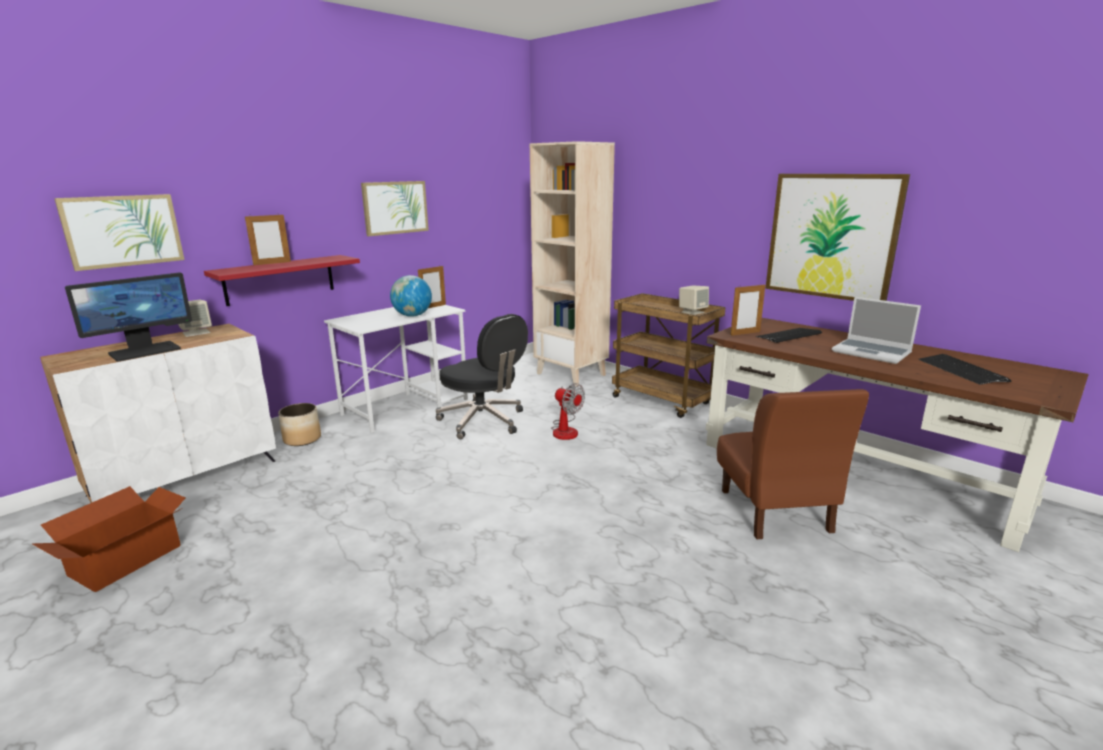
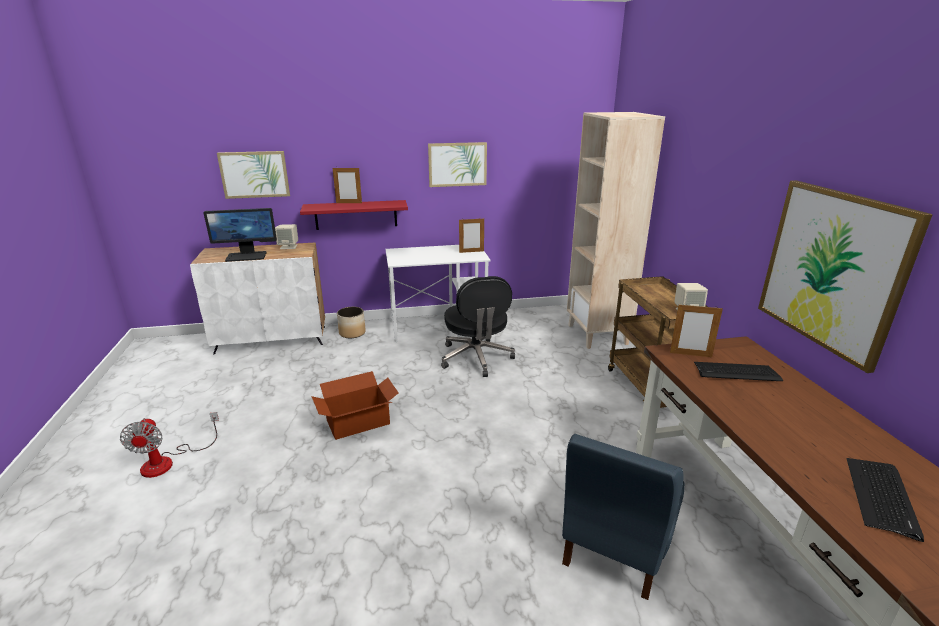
camera: 35 degrees right, 5 degrees up
(127, 560) = (200, 384): cardboard box -> cardboard box (359, 422)
(412, 316) = (444, 258): globe -> none
(565, 430) = (528, 388): fan -> fan (168, 461)
(774, 511) = (615, 547): brown chair -> blue chair
(872, 352) = (801, 427): laptop -> none

